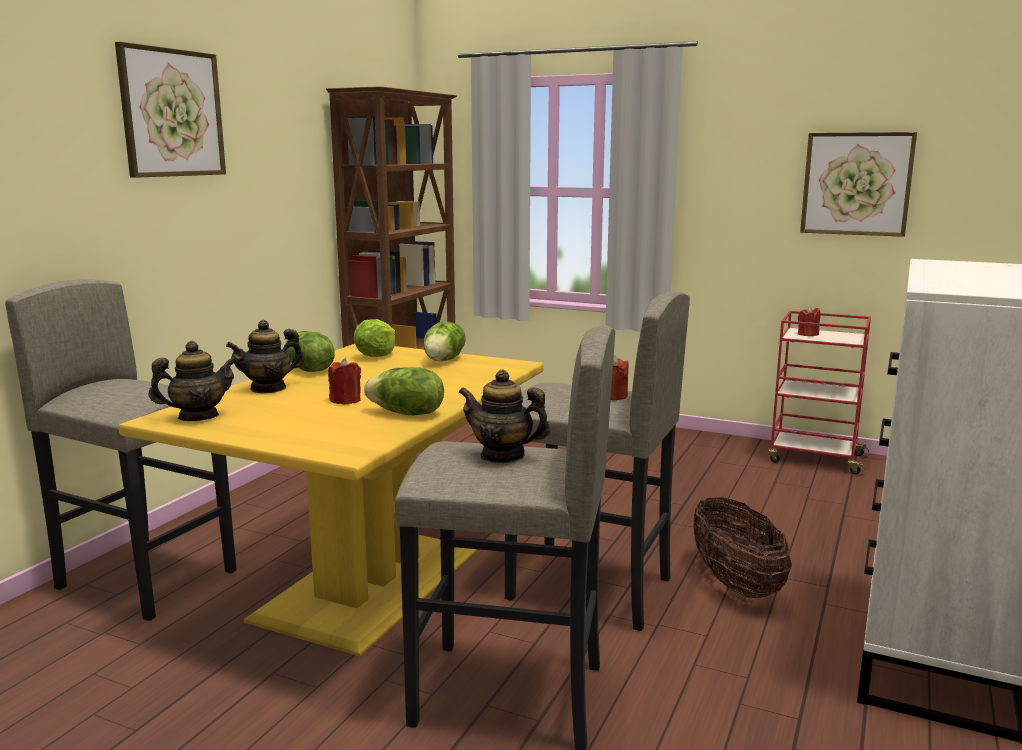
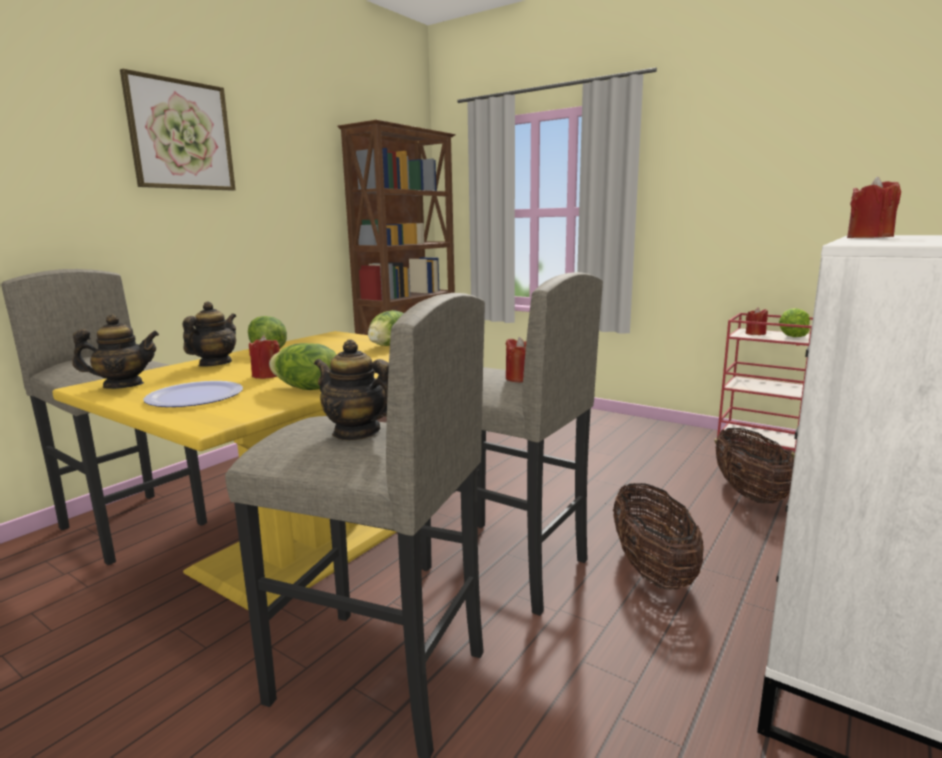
camera: 10 degrees right, 0 degrees up
(268, 388) = (215, 364): teapot -> teapot turned 135 degrees clockwise
(297, 427) = (194, 397): none -> plate
(376, 355) = (336, 341): lettuce -> lettuce (792, 336)
(812, 505) = (749, 493): none -> basket
(856, 184) = (807, 191): picture -> none
(934, 271) = (869, 237): none -> red candle

